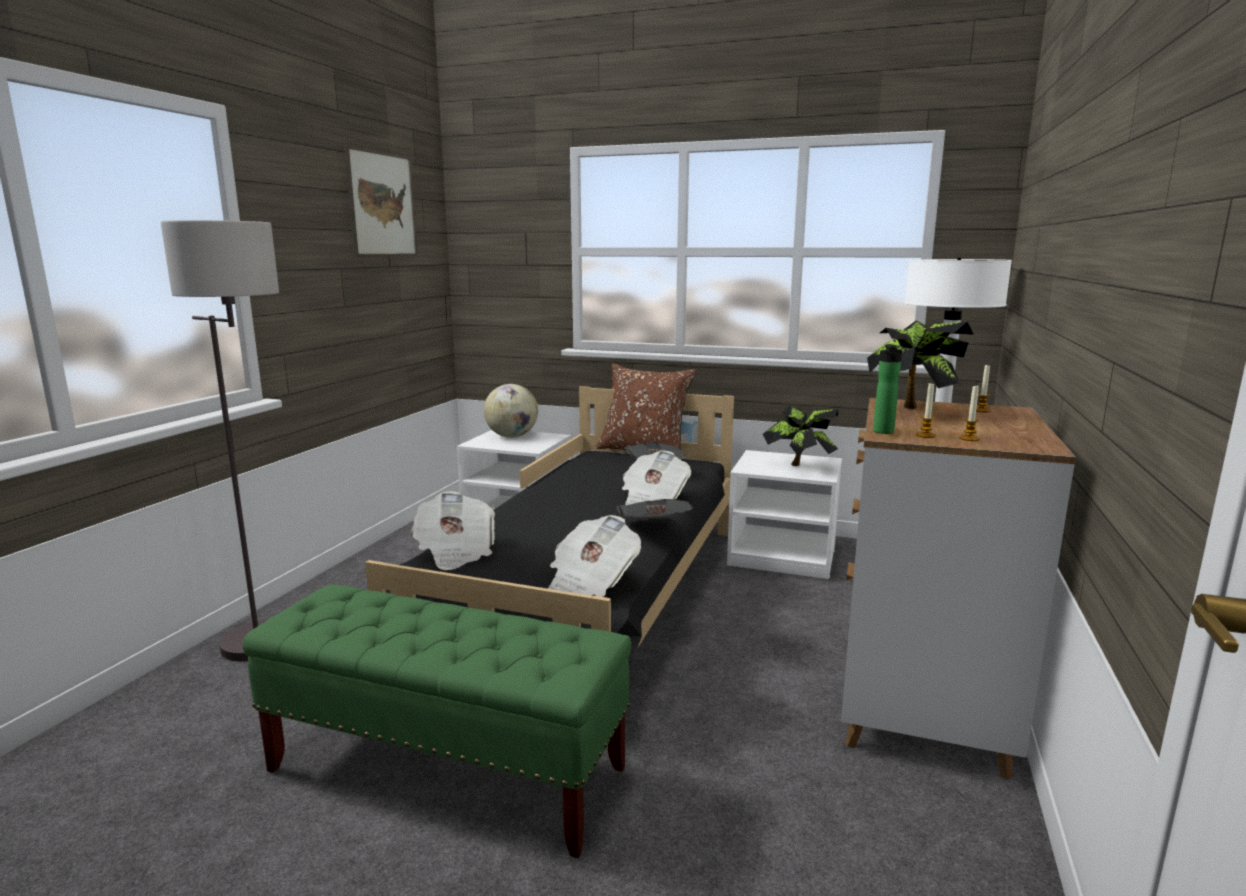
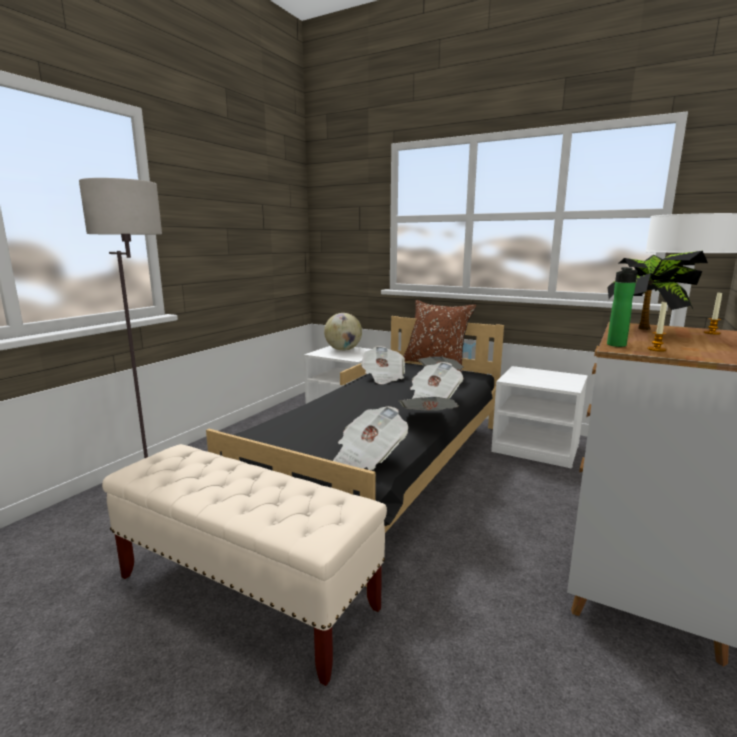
camera: 10 degrees right, 0 degrees up
(382, 204) = (259, 185): picture -> none
(447, 770) = (246, 593): green bench -> beige bench
(455, 552) = (276, 427): newspaper -> newspaper (383, 377)
(799, 467) = (552, 380): potted plant -> none
(969, 438) = (699, 353): candle -> none

